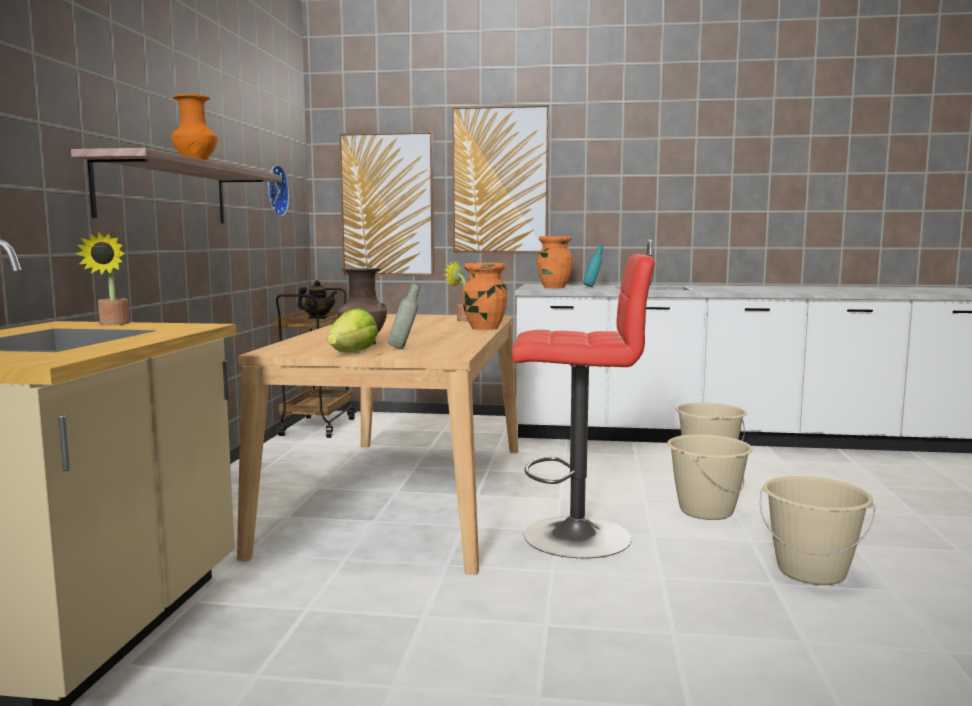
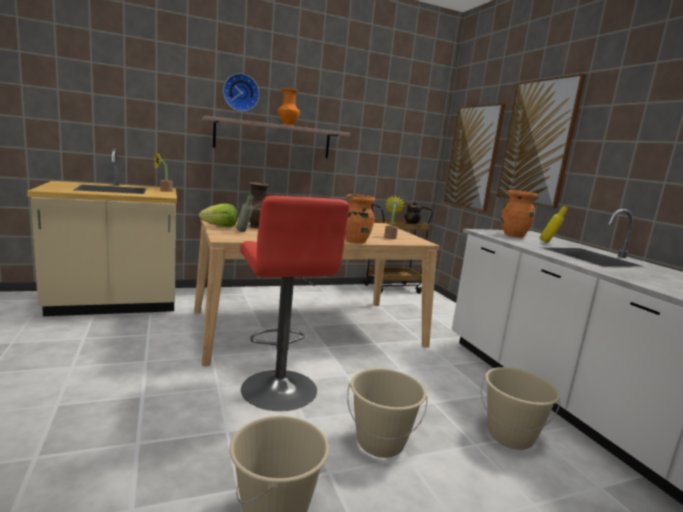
camera: 60 degrees right, 5 degrees up
(274, 191) = (393, 143): wall clock -> wall clock (240, 92)
(592, 286) = (549, 243): turquoise bottle -> yellow bottle

